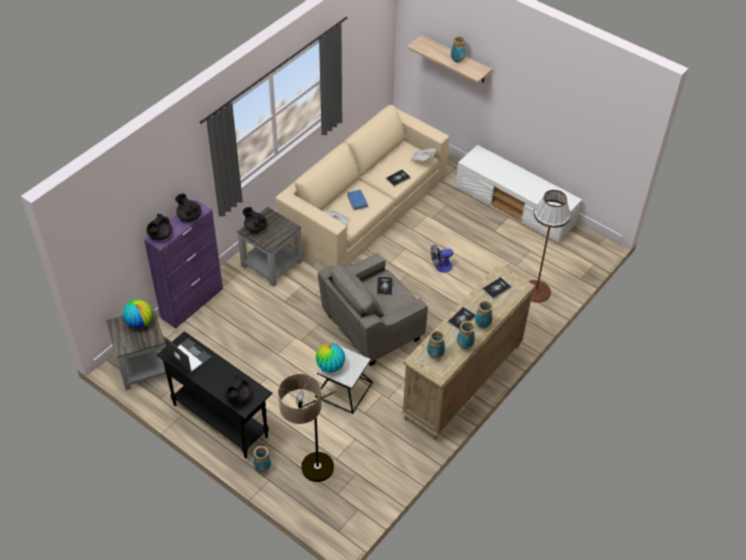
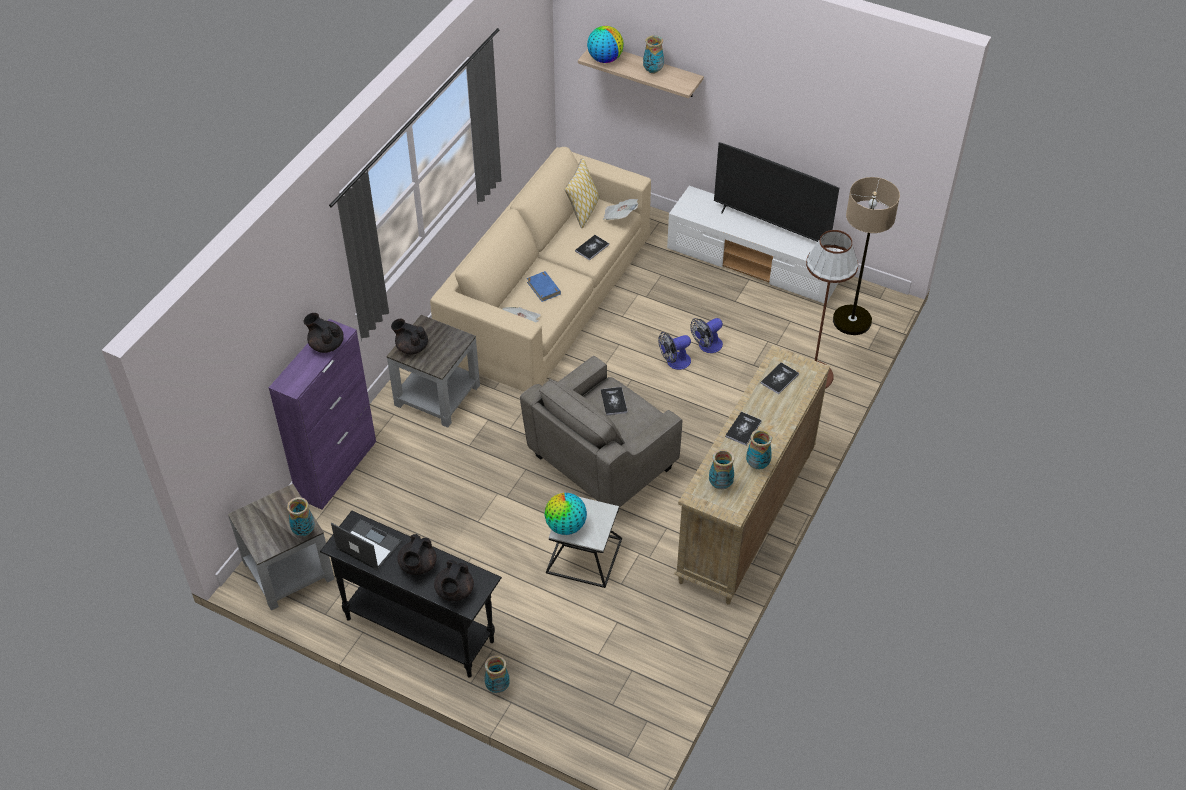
camera: 10 degrees left, 0 degrees up
(139, 322) = (278, 509): globe -> globe (605, 59)
(160, 236) = (291, 379): black teapot -> black teapot (417, 566)
(310, 478) = (569, 688): floor lamp -> floor lamp (848, 332)
(398, 152) = (583, 211): none -> pillow
(466, 259) = (707, 346): none -> fan
(483, 324) = (774, 432): vase -> vase (304, 531)
(527, 182) = (771, 227): none -> television

